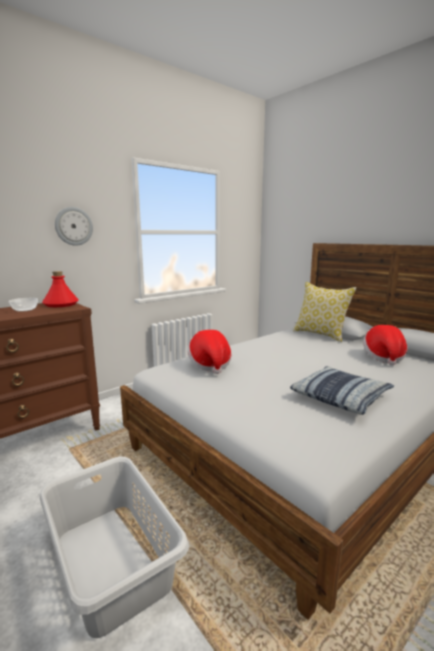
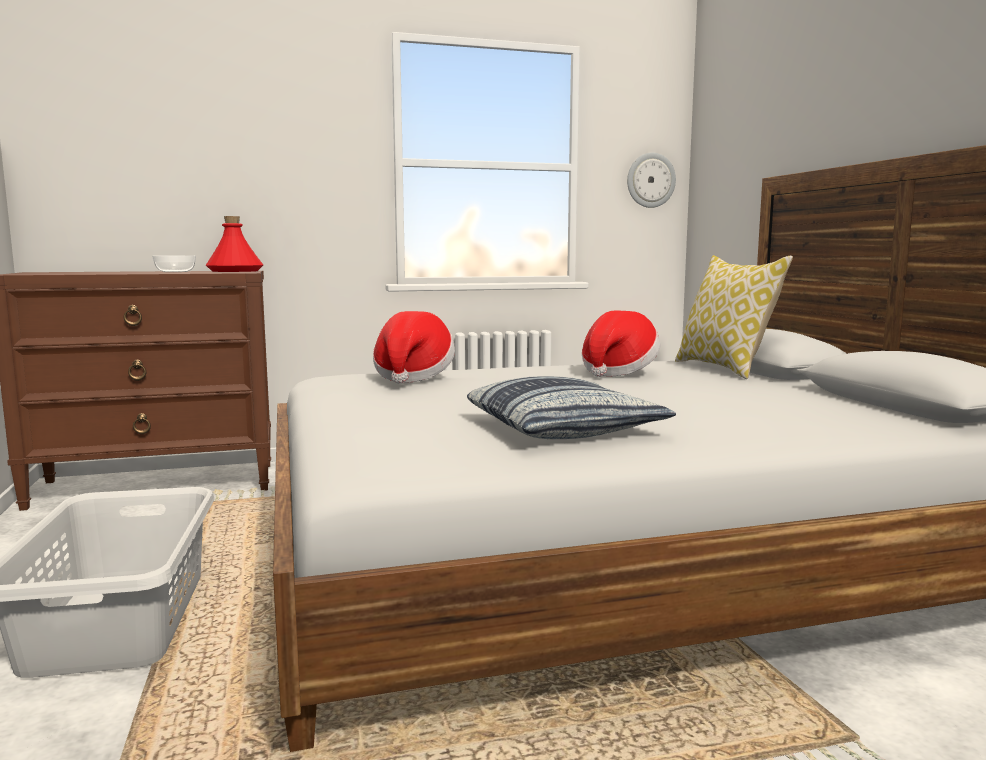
camera: 25 degrees right, 5 degrees down
(74, 226) = (280, 150): wall clock -> wall clock (650, 180)
(383, 357) = (795, 401): hat -> hat (618, 371)

